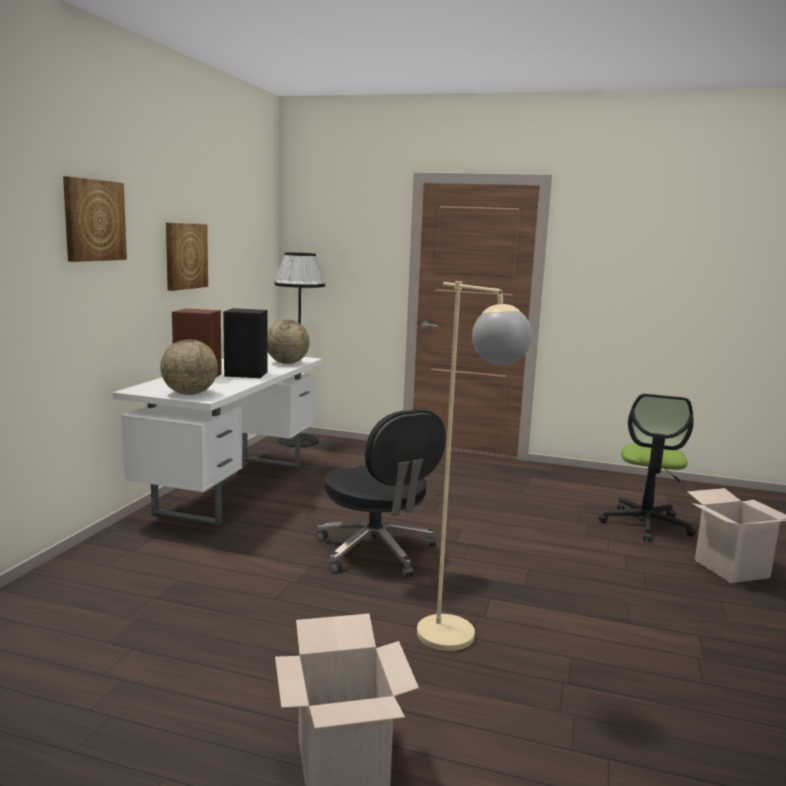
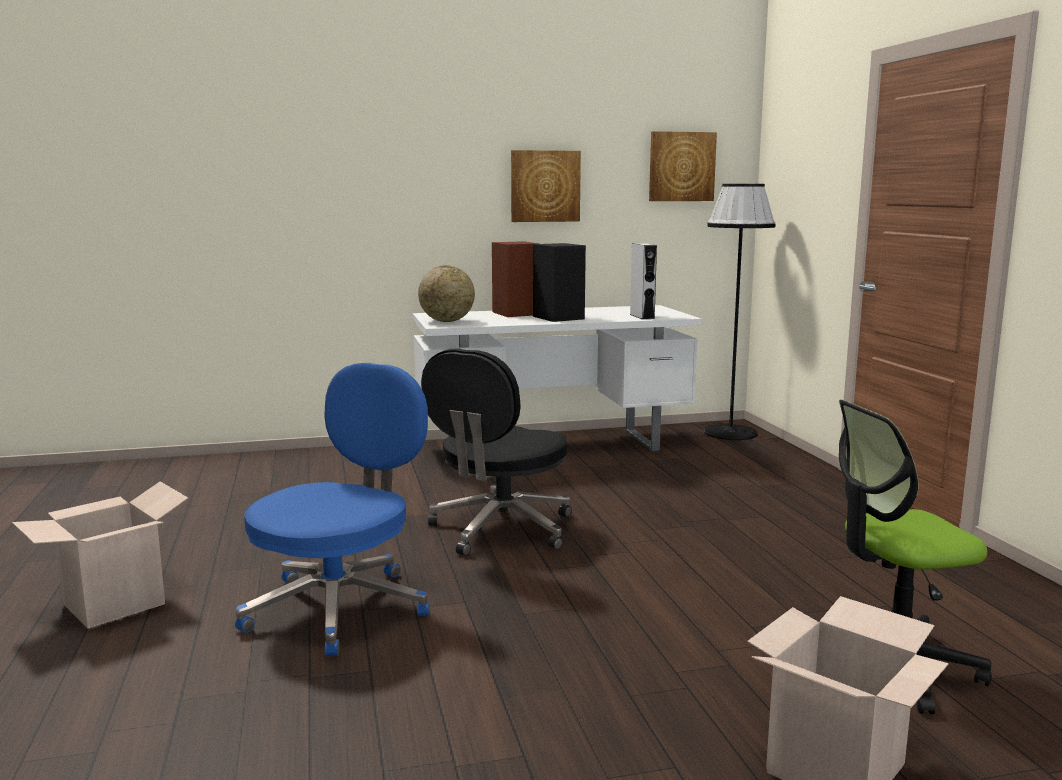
camera: 60 degrees right, 0 degrees up
(93, 220) = (401, 150): picture -> picture (681, 166)
(287, 363) = (642, 316): globe -> grey speaker
(459, 645) = (340, 607): beige floor lamp -> blue office chair

